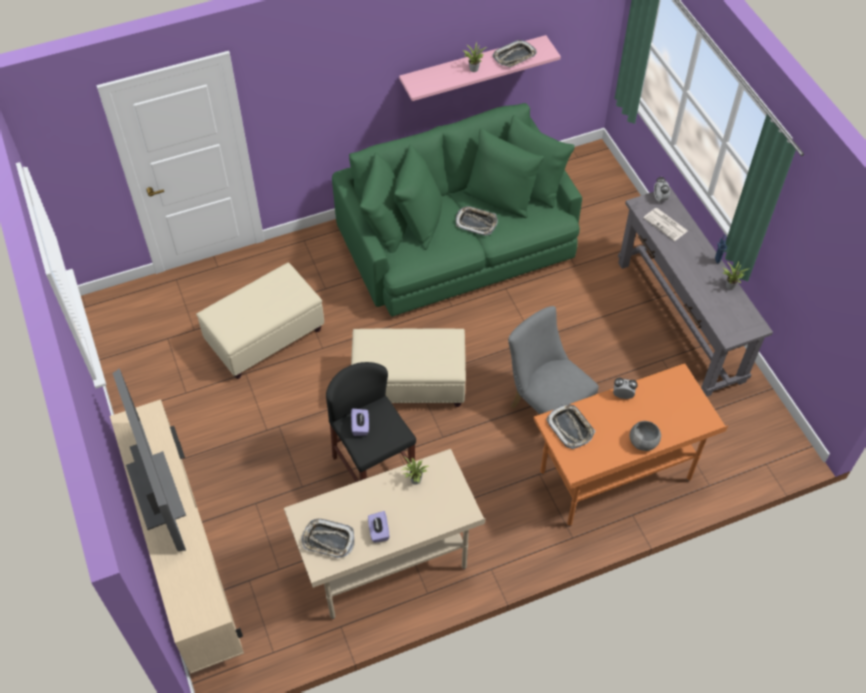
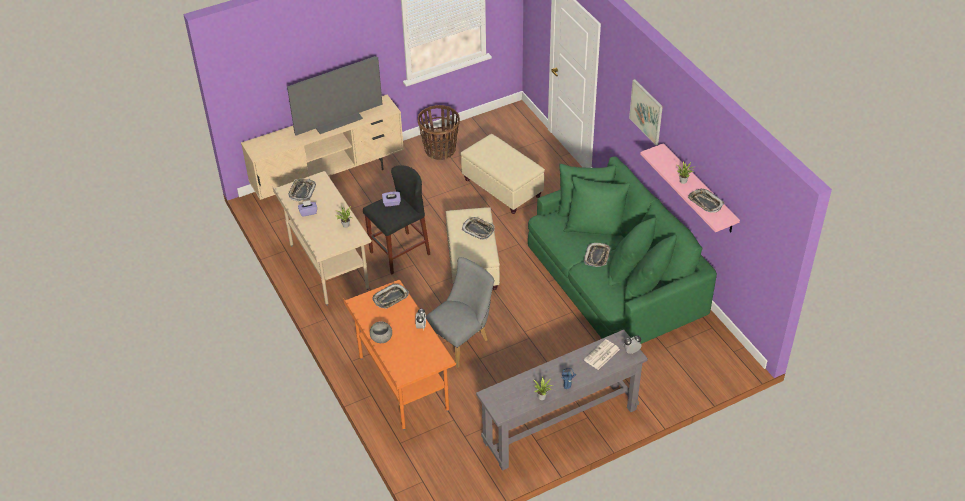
camera: 85 degrees right, 10 degrees down
(163, 405) = (440, 150): none -> basket
(358, 70) = (646, 112): none -> picture
(399, 344) = (478, 230): none -> tray

